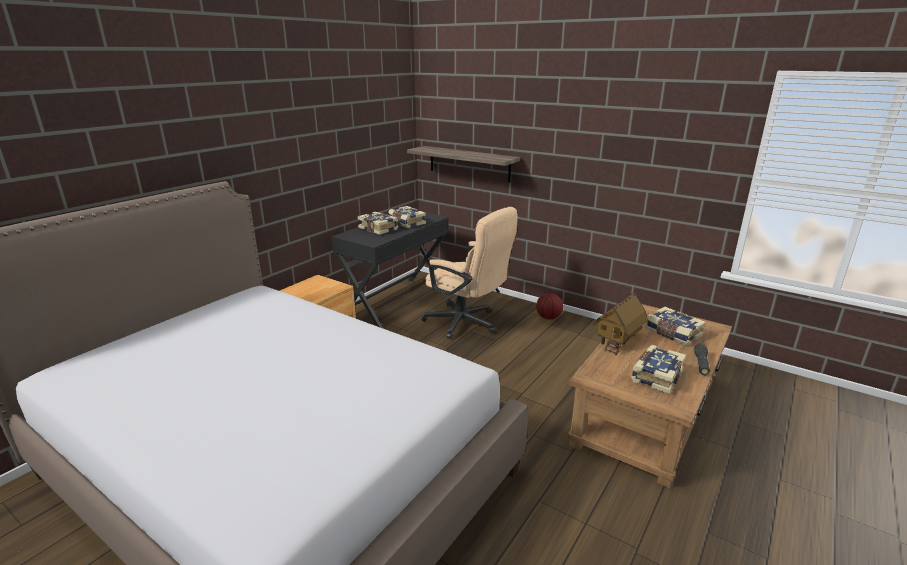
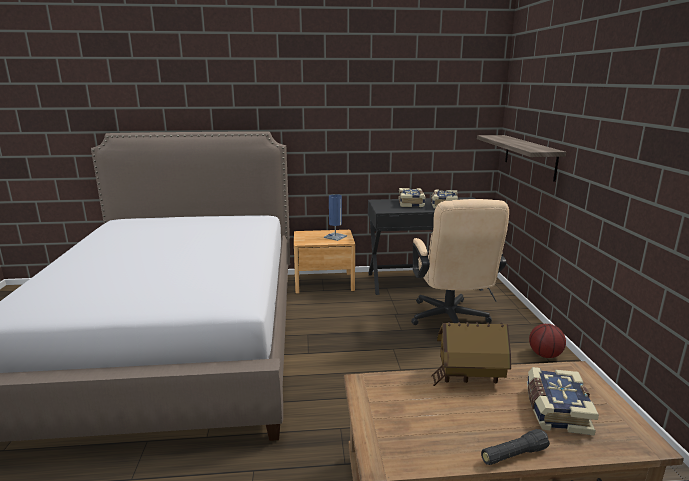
camera: 50 degrees right, 5 degrees down
(321, 286) = (335, 237): none -> blue table lamp
(656, 376) = (429, 426): book -> none

